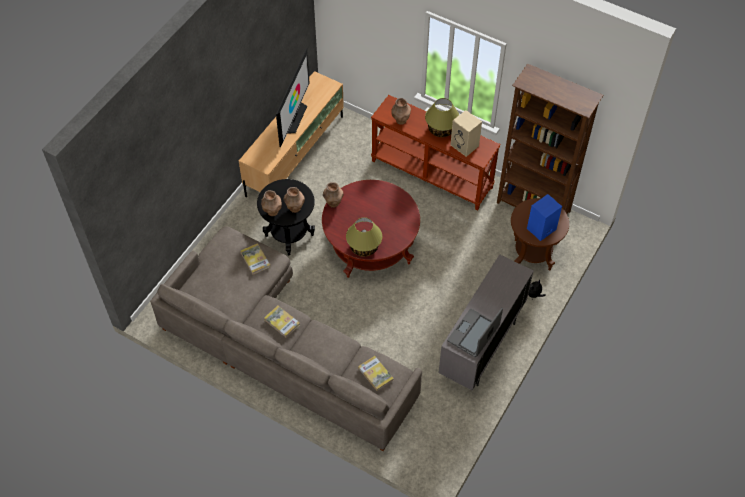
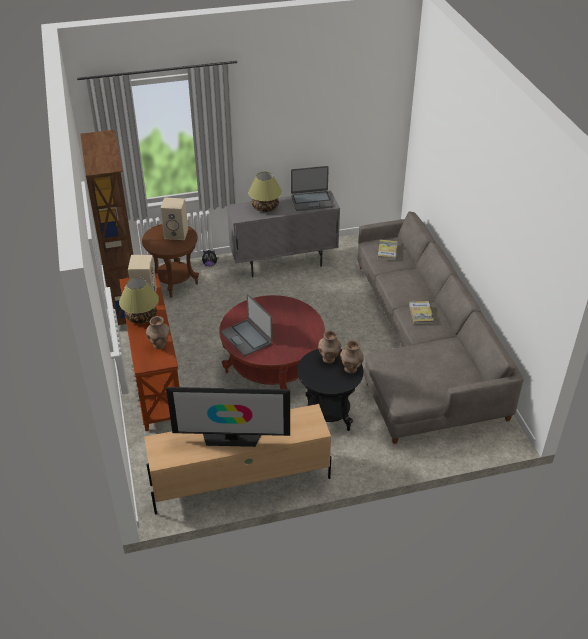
camera: 135 degrees left, 15 degrees down
(255, 259) = (397, 365): book -> none
(293, 117) = (231, 438): television -> television turned 150 degrees counterclockwise
(333, 203) = (286, 357): brown vase -> none
(364, 247) = (303, 314): table lamp -> table lamp (265, 207)
(377, 197) = (247, 338): none -> laptop
(541, 229) = (177, 234): blue speaker -> beige speaker

